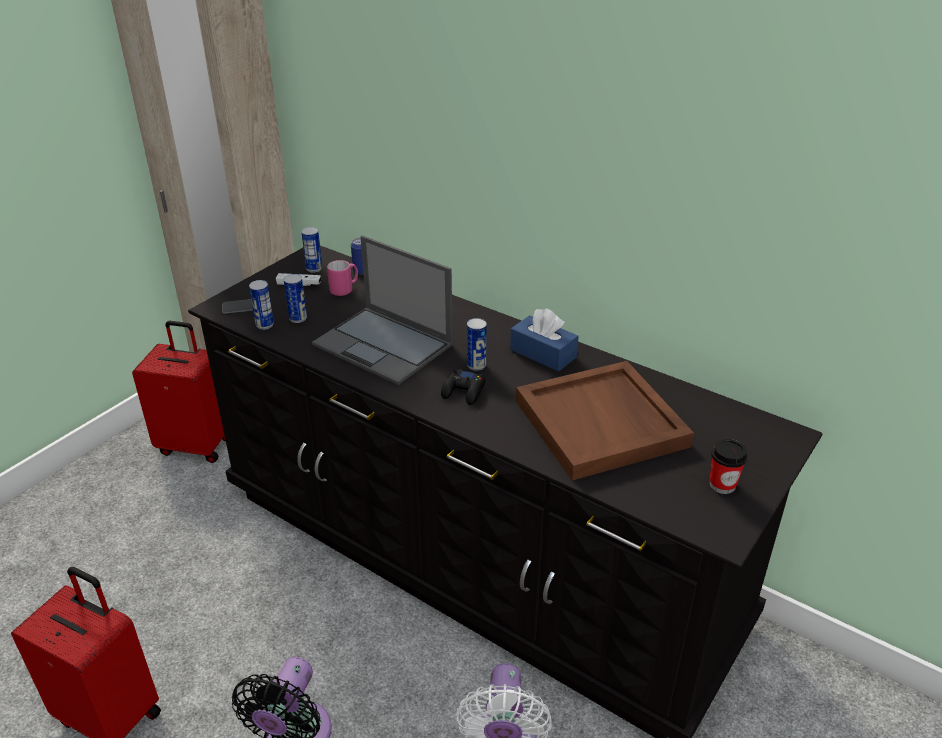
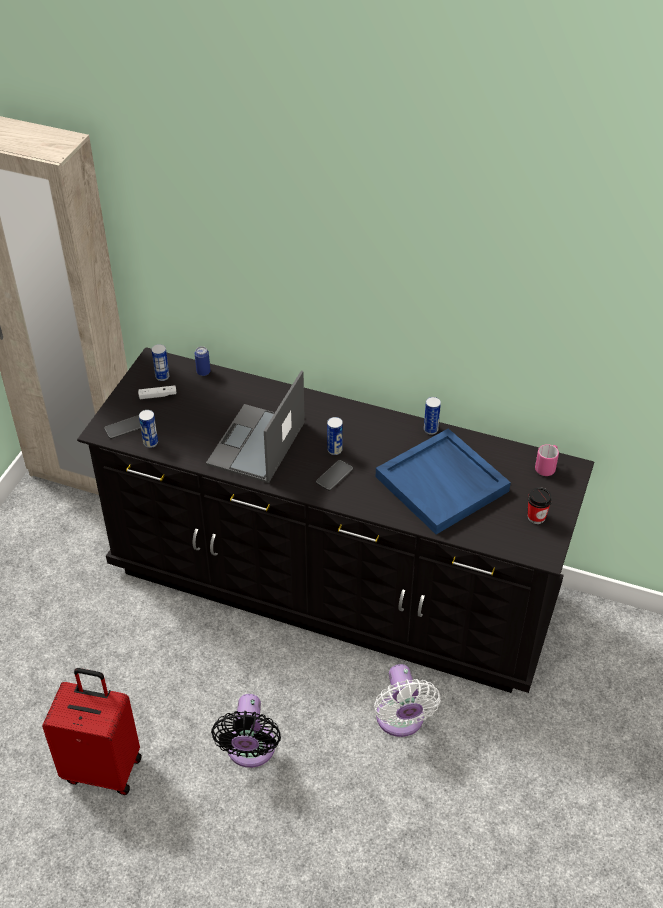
camera: 15 degrees left, 10 degrees up
(196, 444) = (56, 533): red suitcase -> none
(298, 318) = (174, 431): can -> can (430, 429)
(345, 289) = (199, 394): pink mug -> pink mug (547, 467)
(384, 345) = (256, 444): laptop -> laptop turned 90 degrees clockwise
(464, 391) = (334, 476): black game controller -> phone
(543, 353) = (381, 429): blue tissue box -> none
(602, 424) = (443, 484): brown tray -> blue tray

